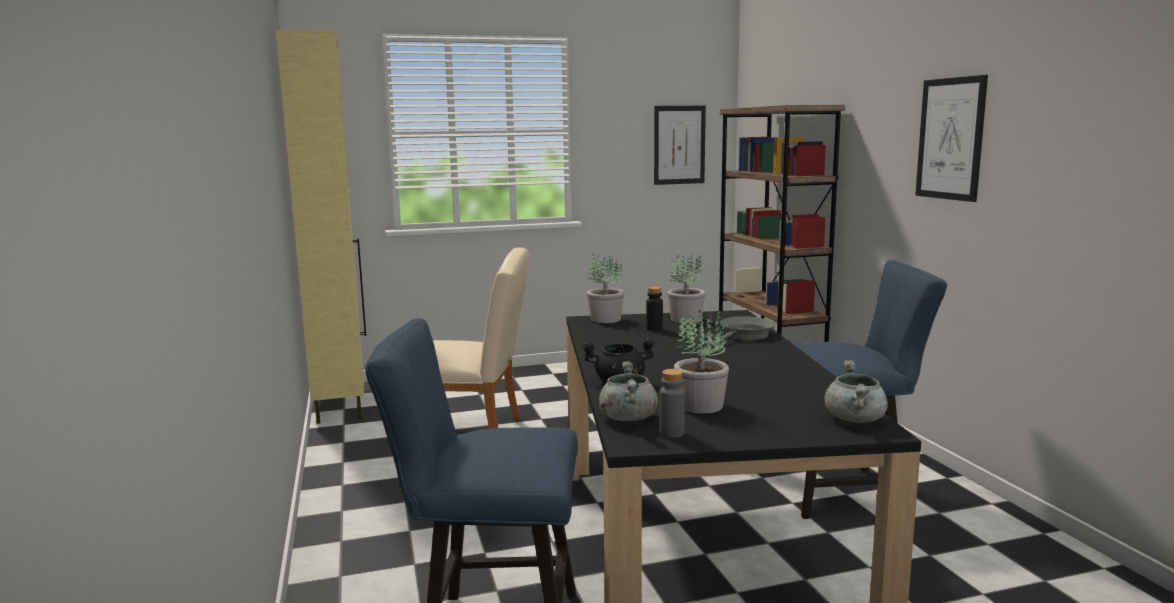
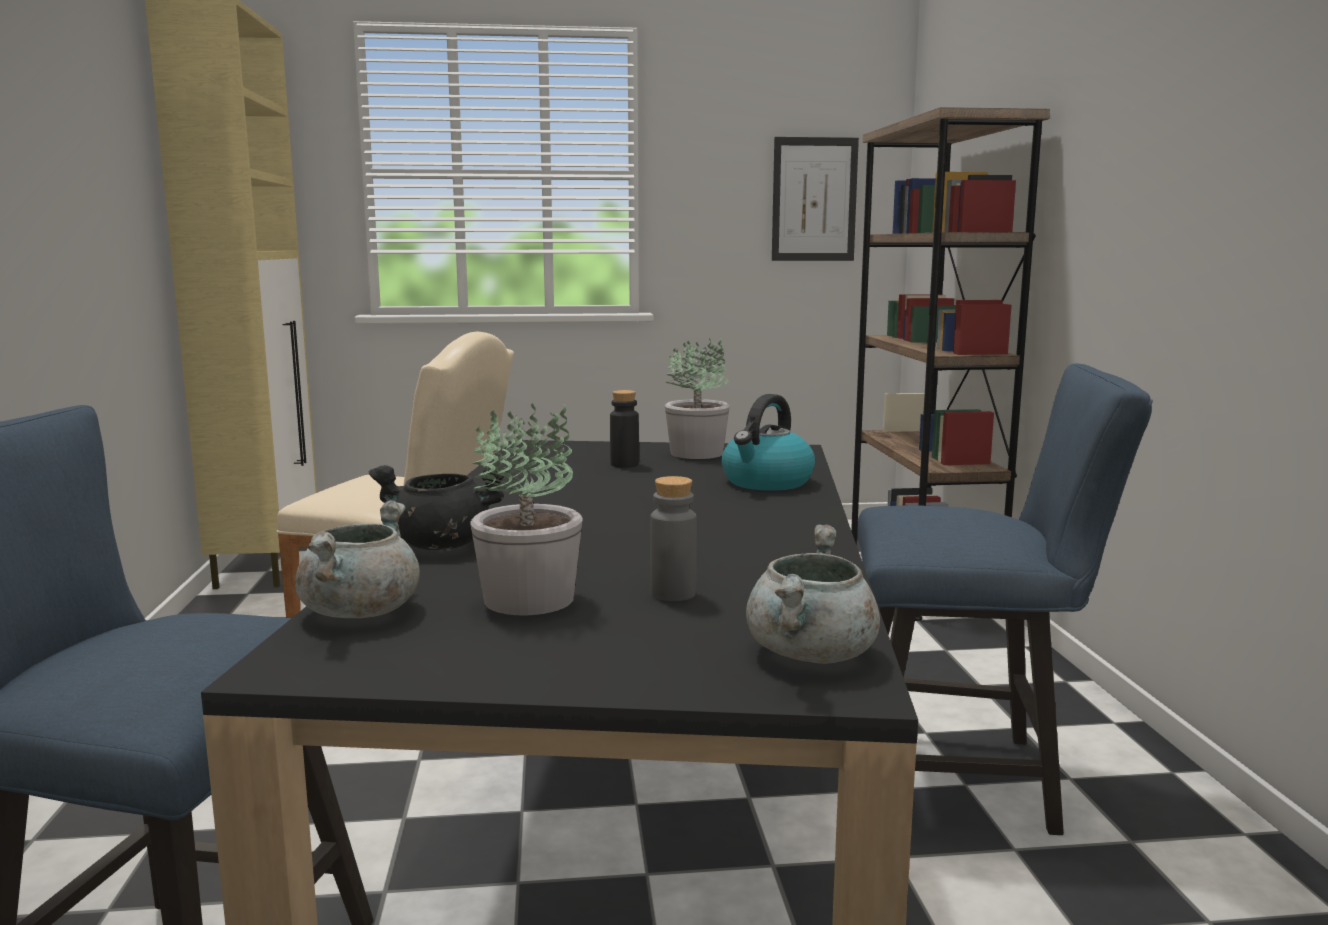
camera: 10 degrees right, 0 degrees up
(605, 319) = (564, 447): potted plant -> none
(671, 433) = (397, 650): grey bottle -> grey bottle (673, 594)
(744, 335) = (767, 482): grey frying pan -> kettle
(950, 139) = (1209, 142): picture -> none

